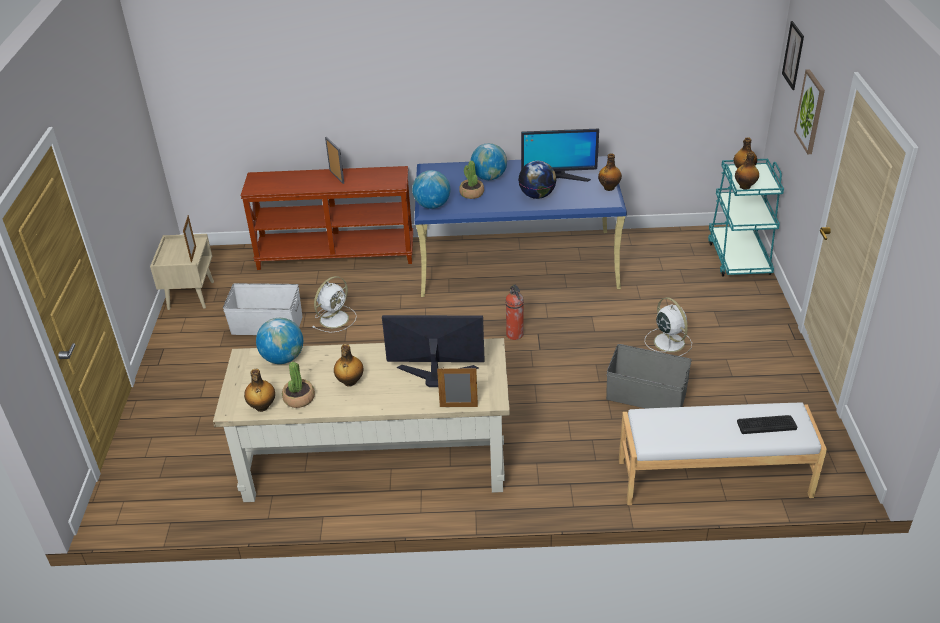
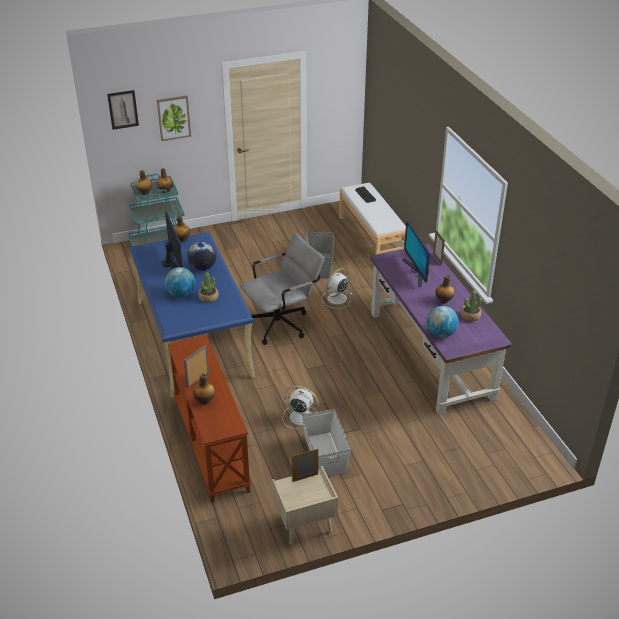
camera: 110 degrees left, 0 degrees up
(262, 407) = (487, 328): bottle -> bottle (205, 401)
(374, 462) = (431, 354): beige desk -> purple desk
(432, 205) = (232, 312): globe -> none
(515, 335) = (283, 323): fire extinguisher -> grey office chair
(668, 341) = (264, 263): white fan -> white fan (336, 299)

